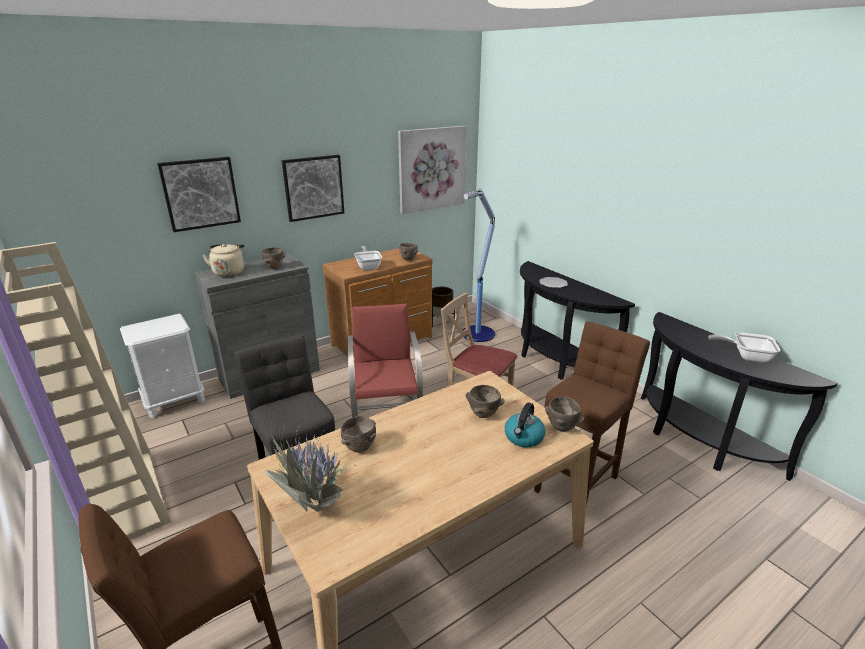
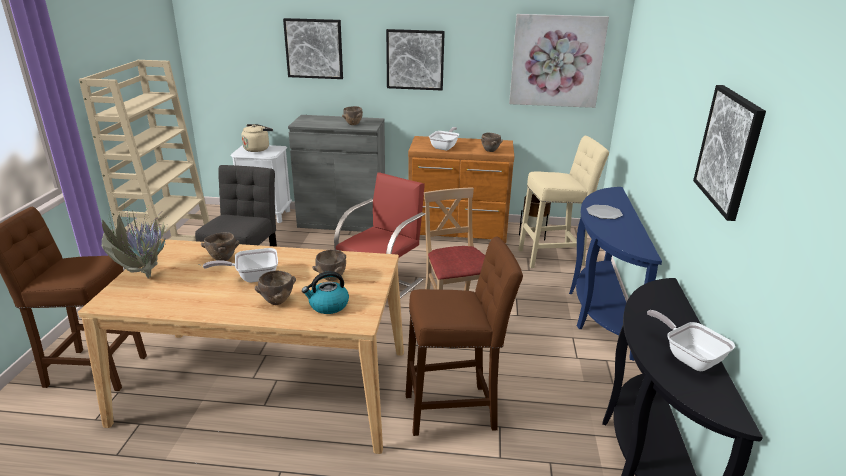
camera: 40 degrees right, 0 degrees up
(229, 272) = (320, 119): beige kettle -> beige kettle (257, 148)
(420, 449) = (252, 277): none -> frying pan
(477, 334) = (554, 257): floor lamp -> beige stool
(554, 361) = (598, 311): black console table -> blue console table
(562, 428) = (367, 315): brown bowl -> brown bowl (276, 302)
(713, 210) = (729, 150): none -> picture

